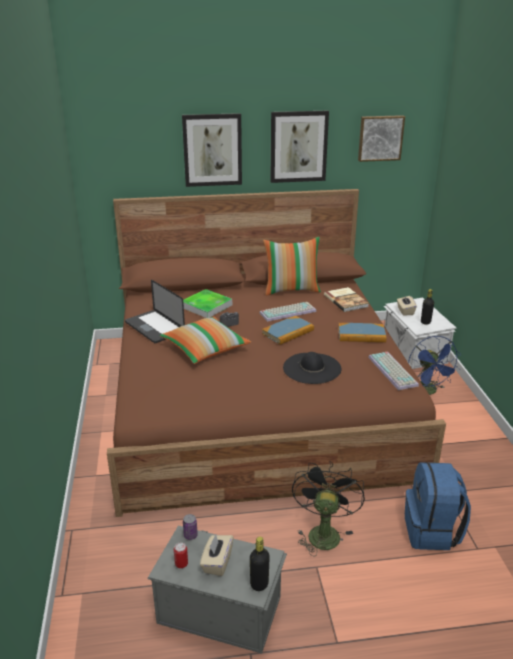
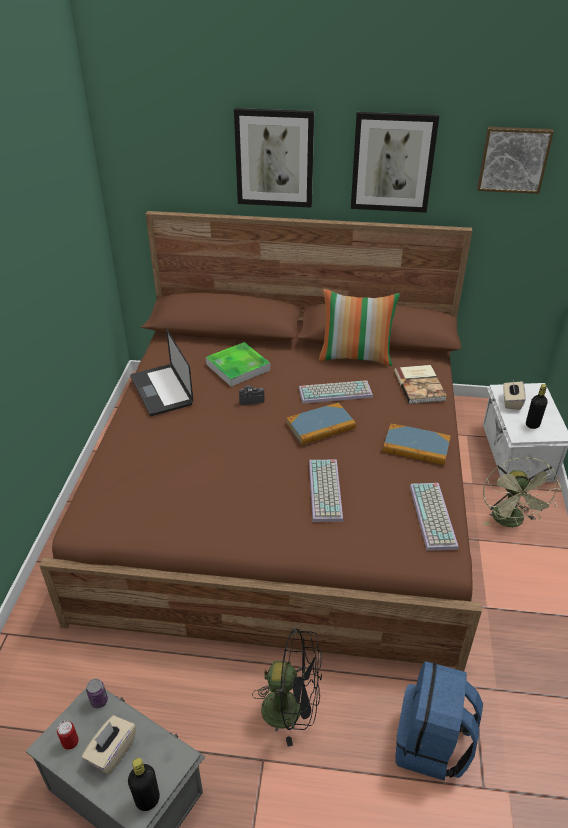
camera: 15 degrees right, 10 degrees up
(205, 349) = (206, 436): pillow -> none
(312, 368) = (327, 491): black hat -> keyboard
(323, 532) = (291, 709): black fan -> black fan turned 75 degrees clockwise
(428, 391) = (511, 522): blue fan -> green fan

